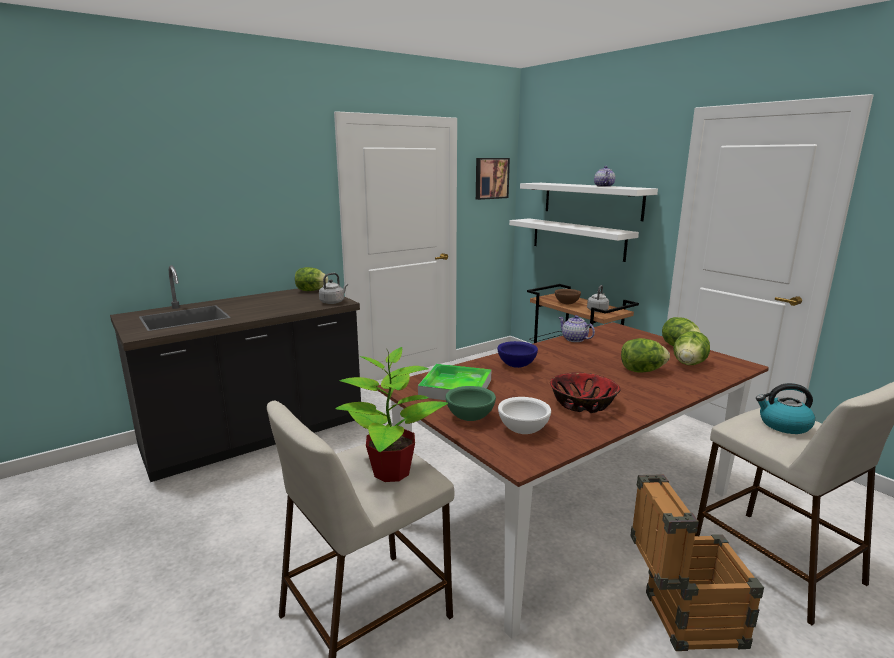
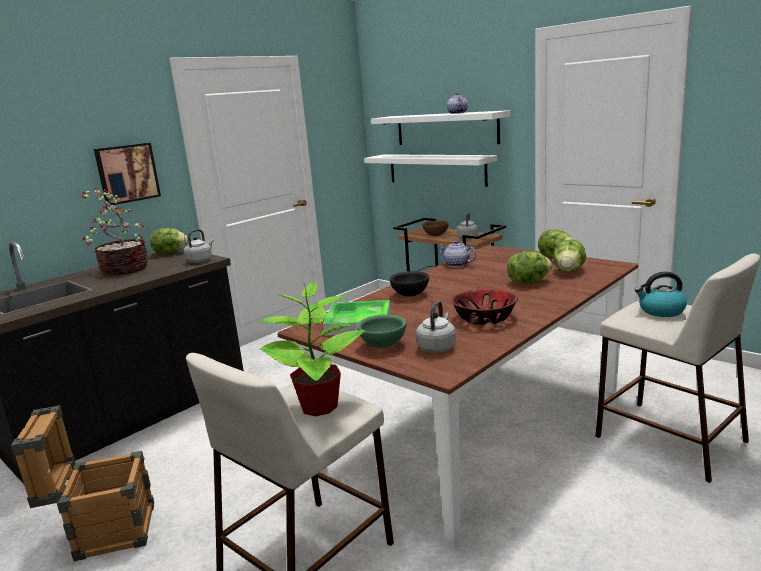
camera: 10 degrees left, 0 degrees up
(265, 301) = (123, 269): none -> potted plant
(491, 178) = (339, 116): picture -> picture (127, 173)
(517, 365) = (411, 294): blue bowl -> black bowl
(523, 430) = (437, 347): white bowl -> grey kettle
(681, 619) = (601, 500): crate -> crate (104, 533)

